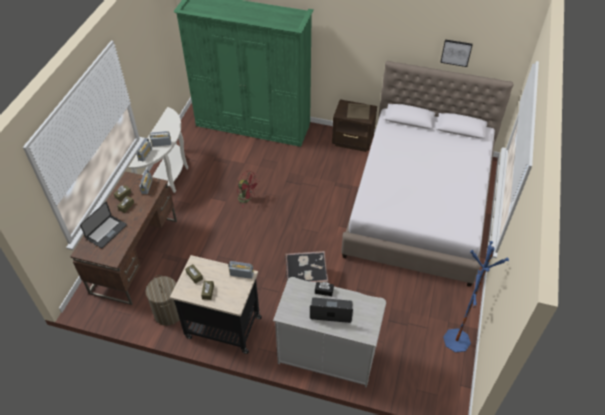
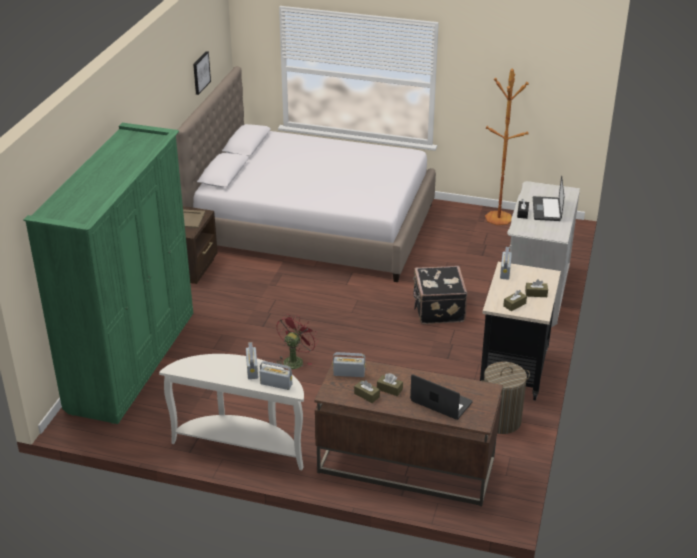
camera: 90 degrees left, 15 degrees down
(456, 340) = (498, 218): blue clothes rack -> orange clothes rack

